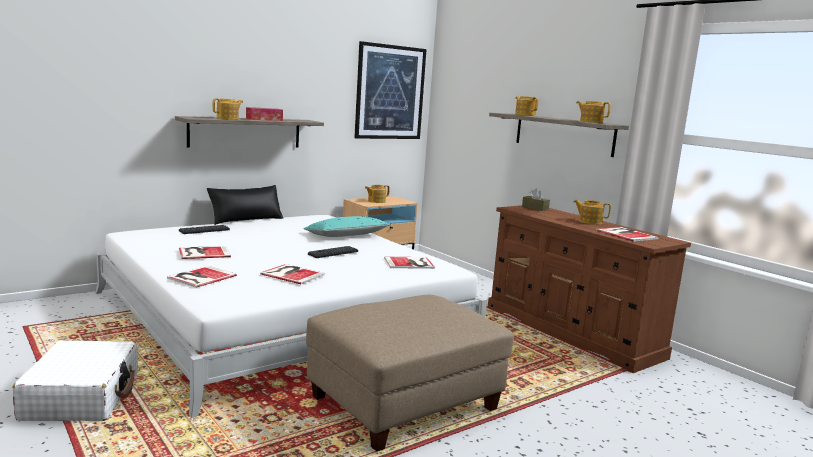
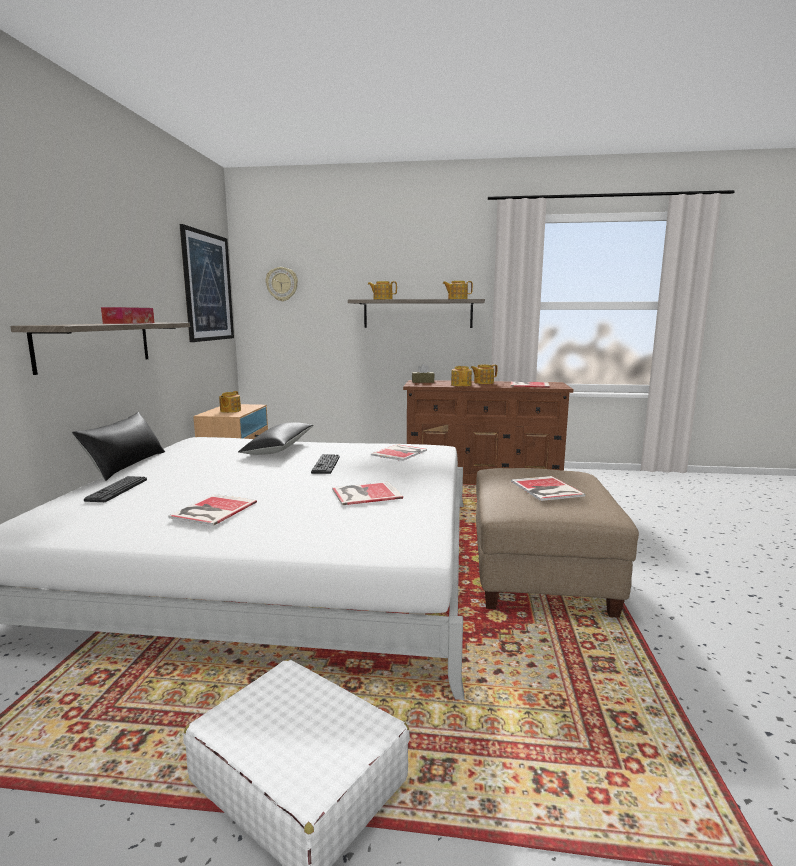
camera: 45 degrees left, 0 degrees up
(200, 277) = (300, 533): book -> book (546, 489)
(228, 118) = (93, 324): teapot -> teapot (461, 385)
(347, 236) = (279, 448): turquoise pillow -> black pillow
(462, 92) = (282, 284): none -> wall clock

